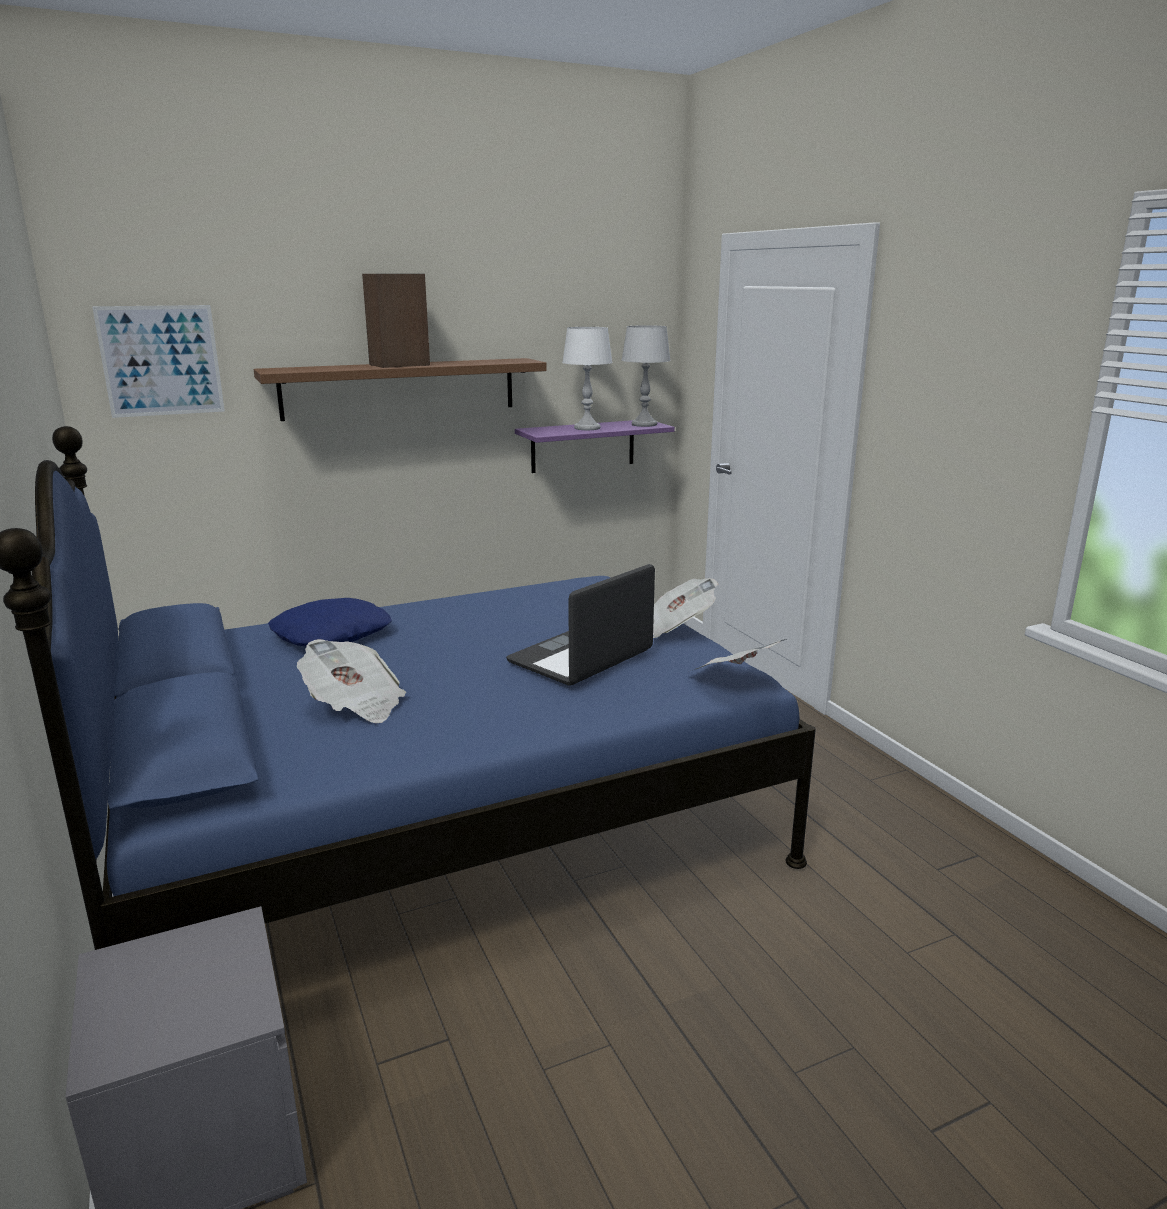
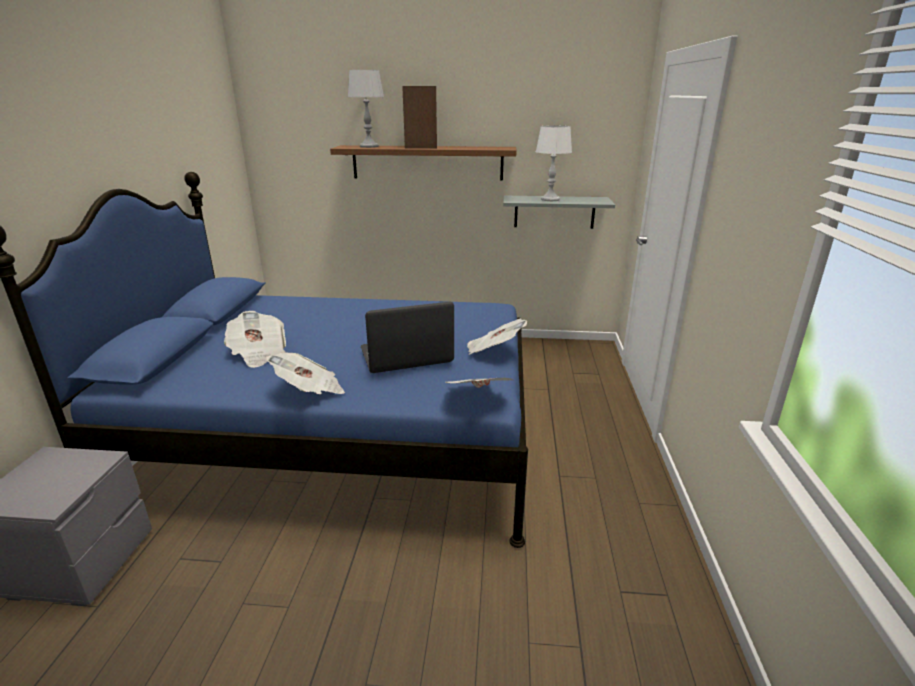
camera: 30 degrees right, 5 degrees up
(161, 361) = (291, 138): picture -> none
(331, 634) = (307, 309): blue pillow -> none
(514, 727) = (310, 390): none -> newspaper
(583, 446) = (554, 212): purple shelf -> grey shelf
(644, 424) = (595, 200): grey table lamp -> grey table lamp (369, 146)

